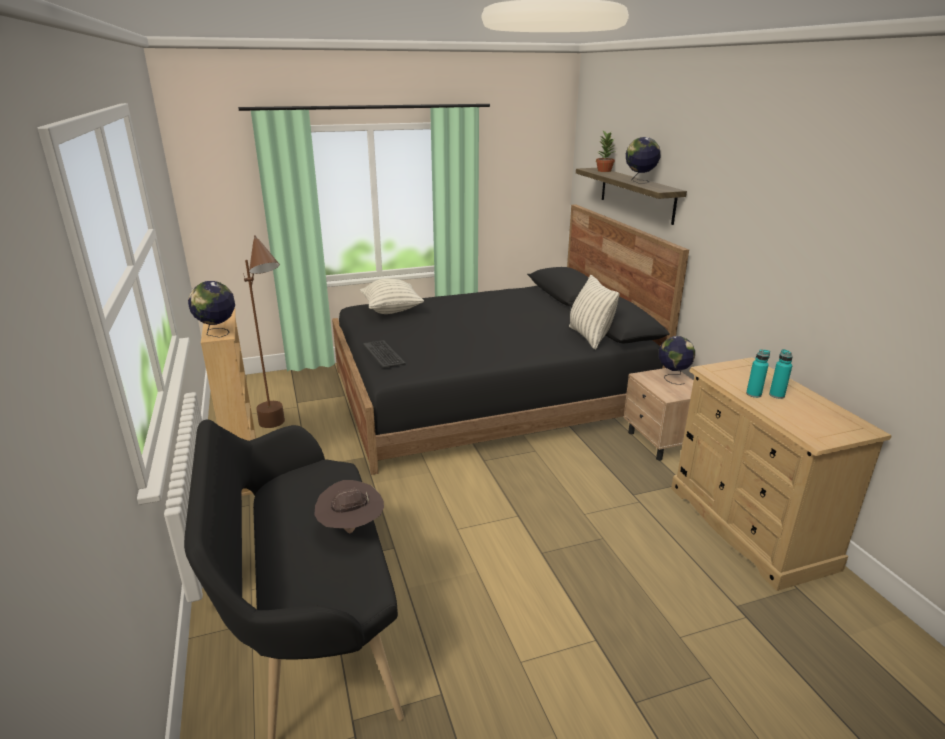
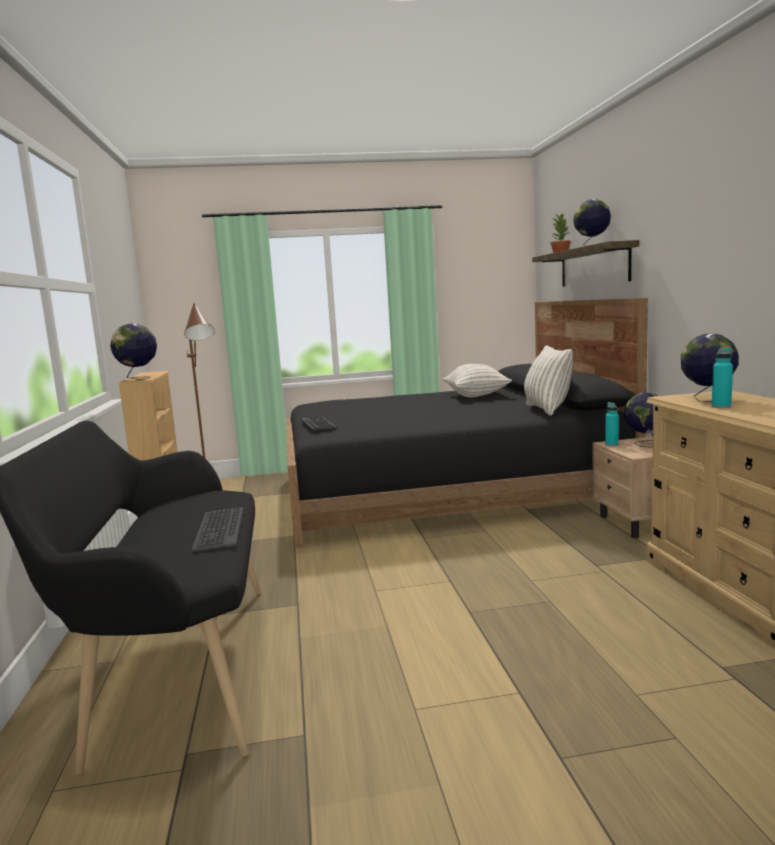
camera: 10 degrees right, 15 degrees down
(351, 528) = (218, 529): brown hat -> keyboard
(391, 310) = (341, 401): pillow -> pillow (476, 396)
(740, 378) = (707, 400): none -> globe
(776, 395) = (751, 406): turquoise bottle -> turquoise bottle (611, 445)

